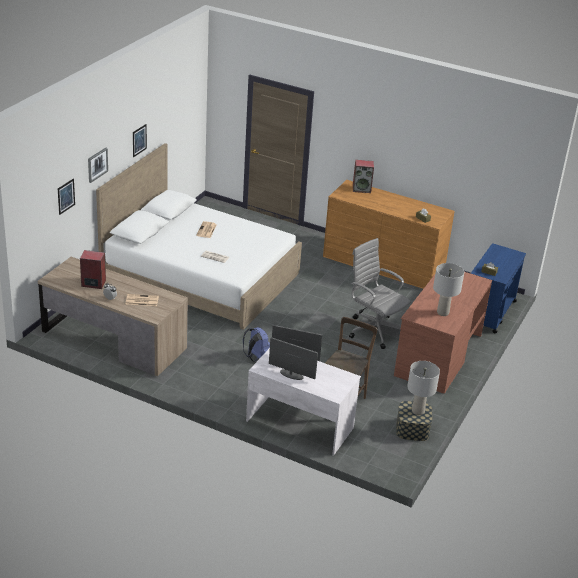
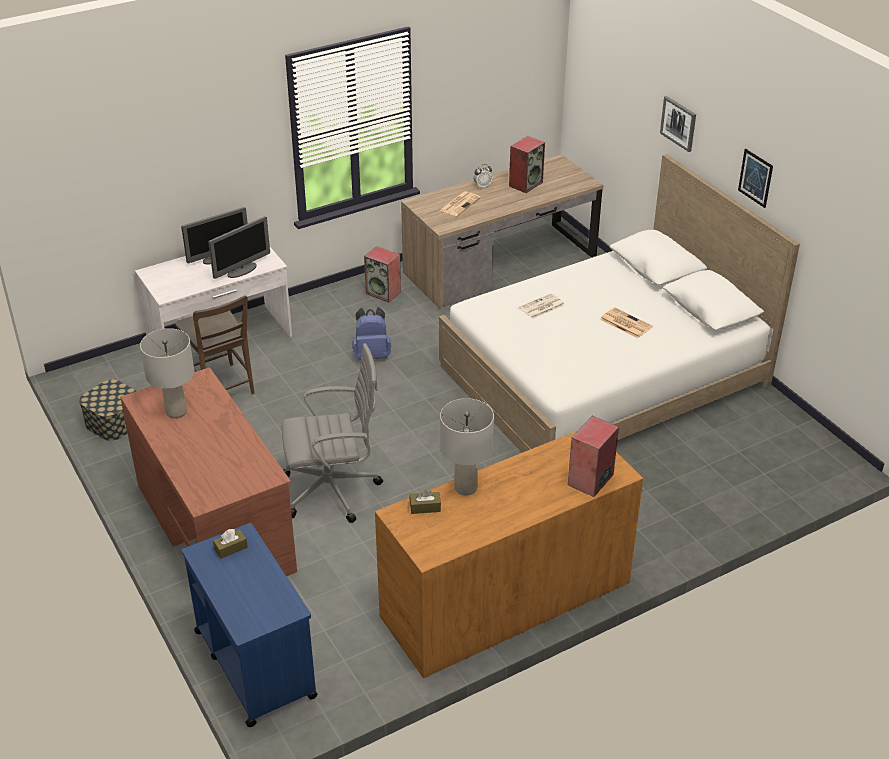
camera: 125 degrees right, 5 degrees up
(66, 196) = (628, 109): picture -> none
(187, 376) = (384, 293): none -> speaker
(417, 411) = (108, 400): grey table lamp -> grey table lamp (466, 488)

